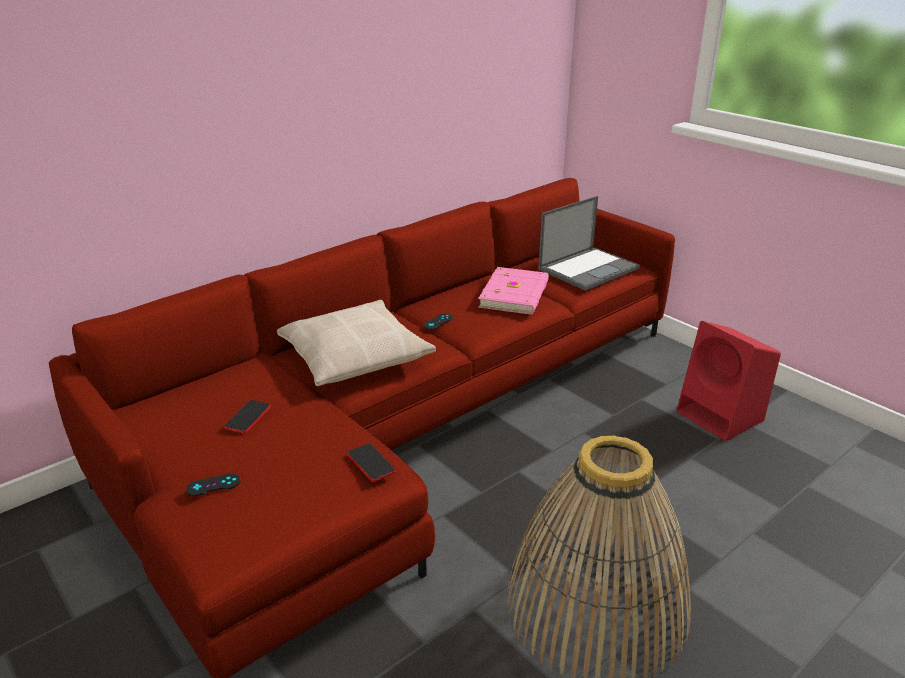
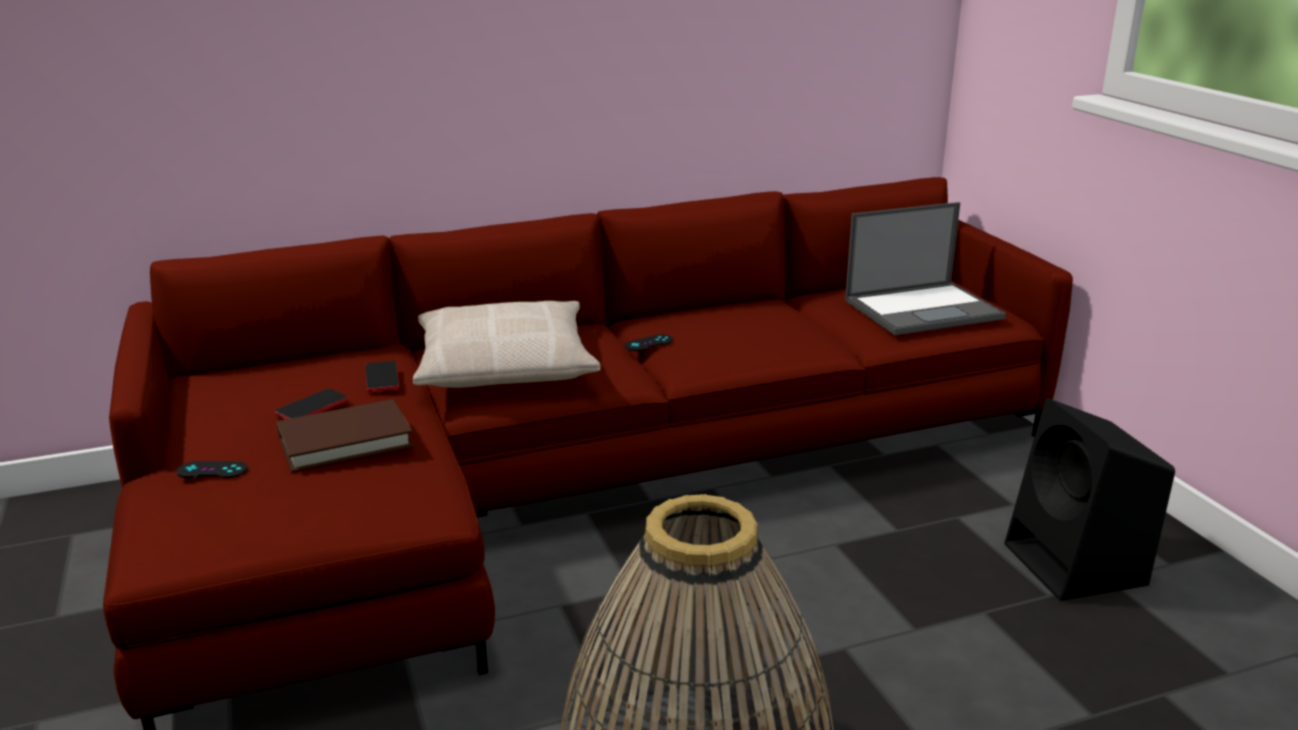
camera: 20 degrees right, 5 degrees down
(296, 440) = (345, 442): none -> brown book
(371, 463) = (415, 485): phone -> phone (382, 378)
(516, 294) = (785, 326): pink book -> none
(722, 417) = (1077, 566): red speaker -> black speaker

